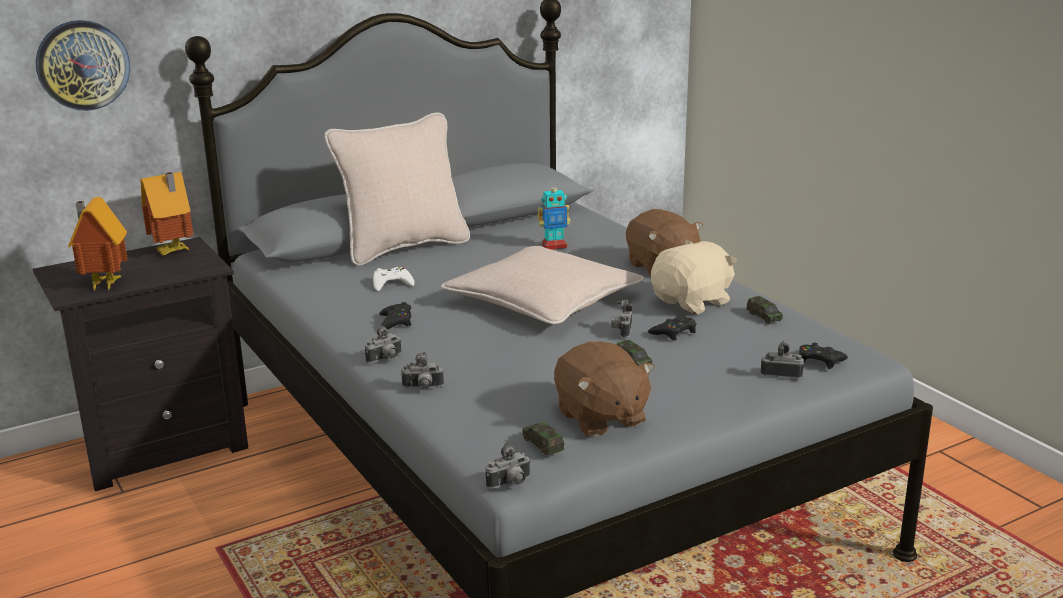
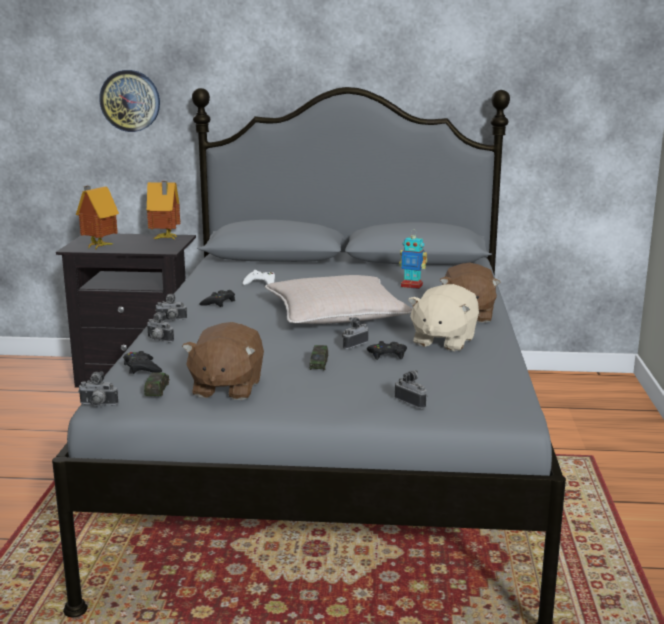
camera: 35 degrees right, 5 degrees down
(403, 247) = (309, 266): beige pillow -> none
(693, 302) = (443, 341): beige plush toy -> beige plush toy turned 120 degrees clockwise
(763, 316) = (481, 364): toy car -> none
(820, 360) = (465, 403): black game controller -> black game controller (142, 368)

